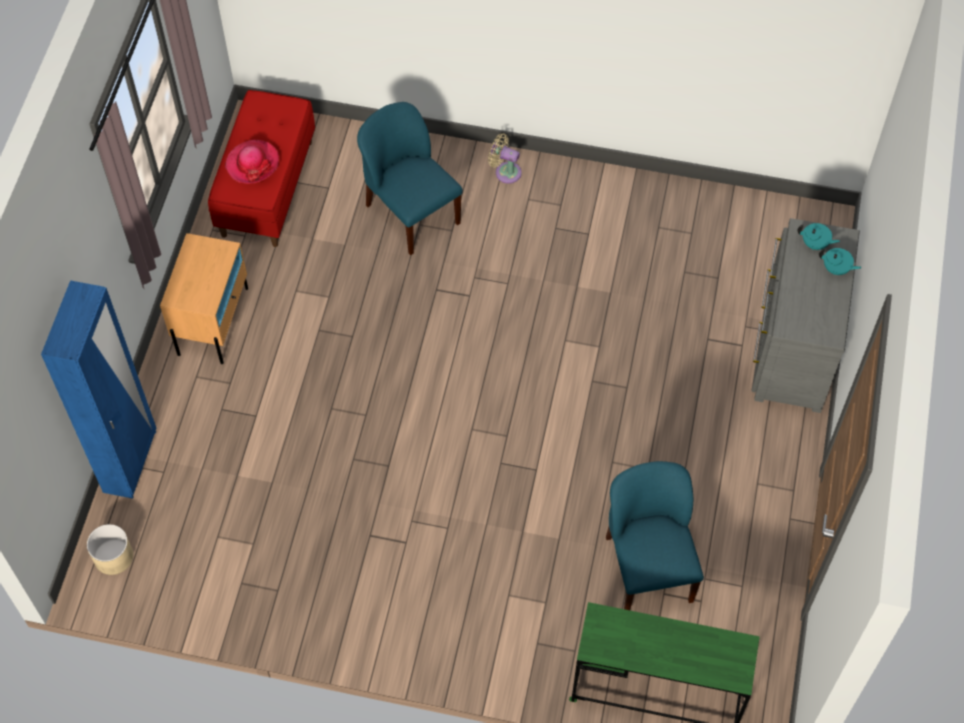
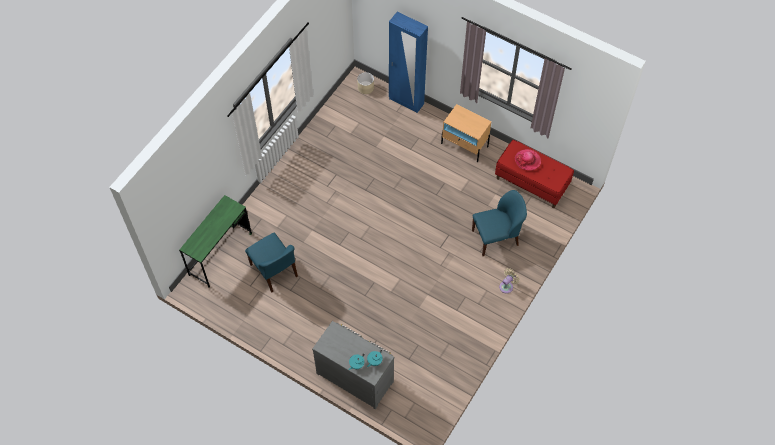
camera: 110 degrees right, 0 degrees up
(648, 567) = (274, 271): blue chair -> blue chair turned 45 degrees clockwise

